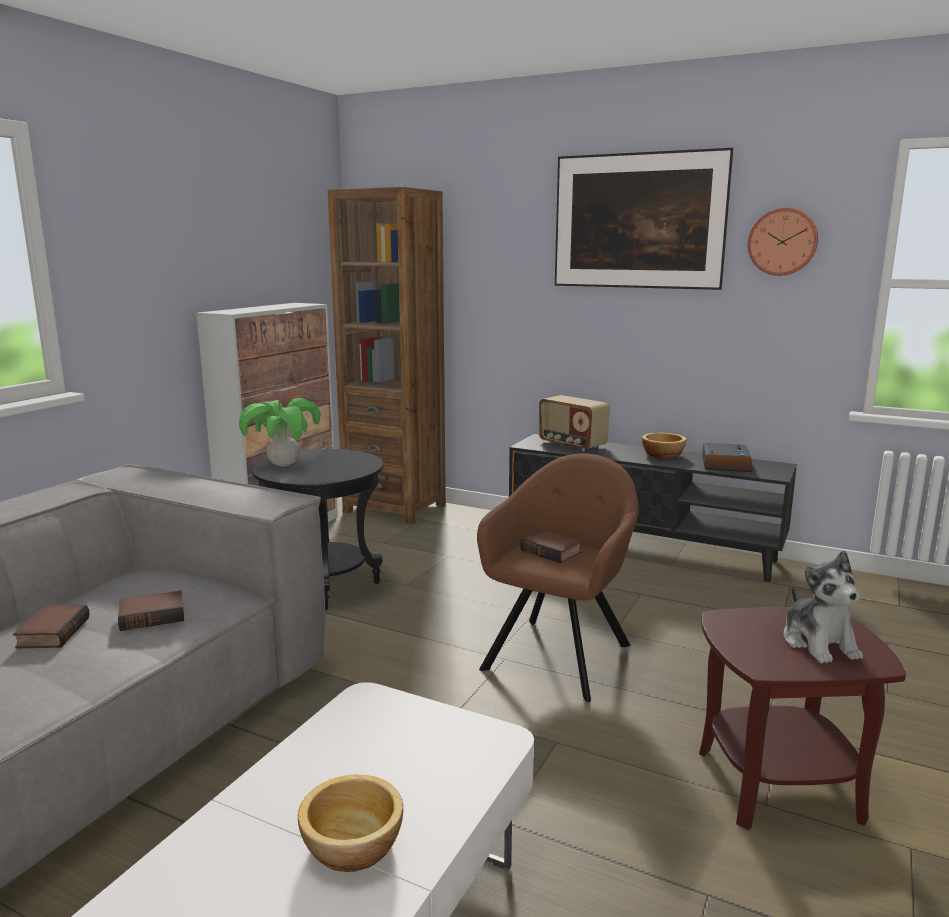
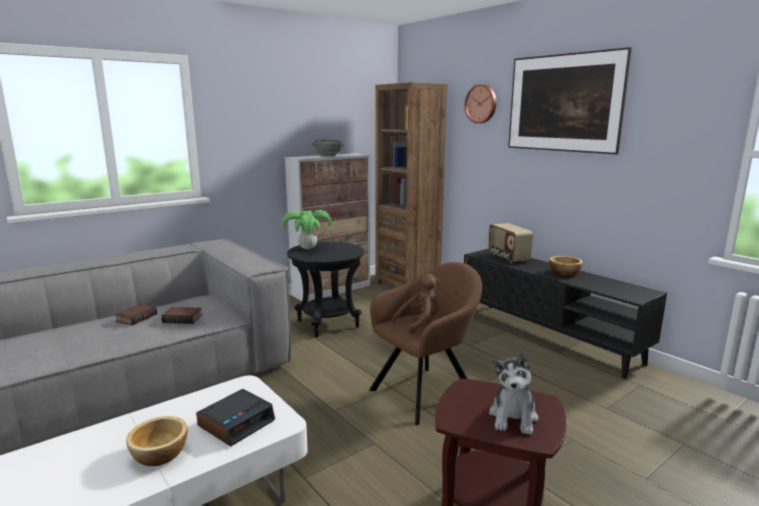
camera: 25 degrees right, 0 degrees up
(267, 308) = (328, 156): none -> grey bowl
(552, 551) = (420, 323): book -> brown plush toy
(725, 464) = (605, 285): alarm clock -> alarm clock (236, 423)
(782, 242) = (665, 119): wall clock -> wall clock (481, 104)

